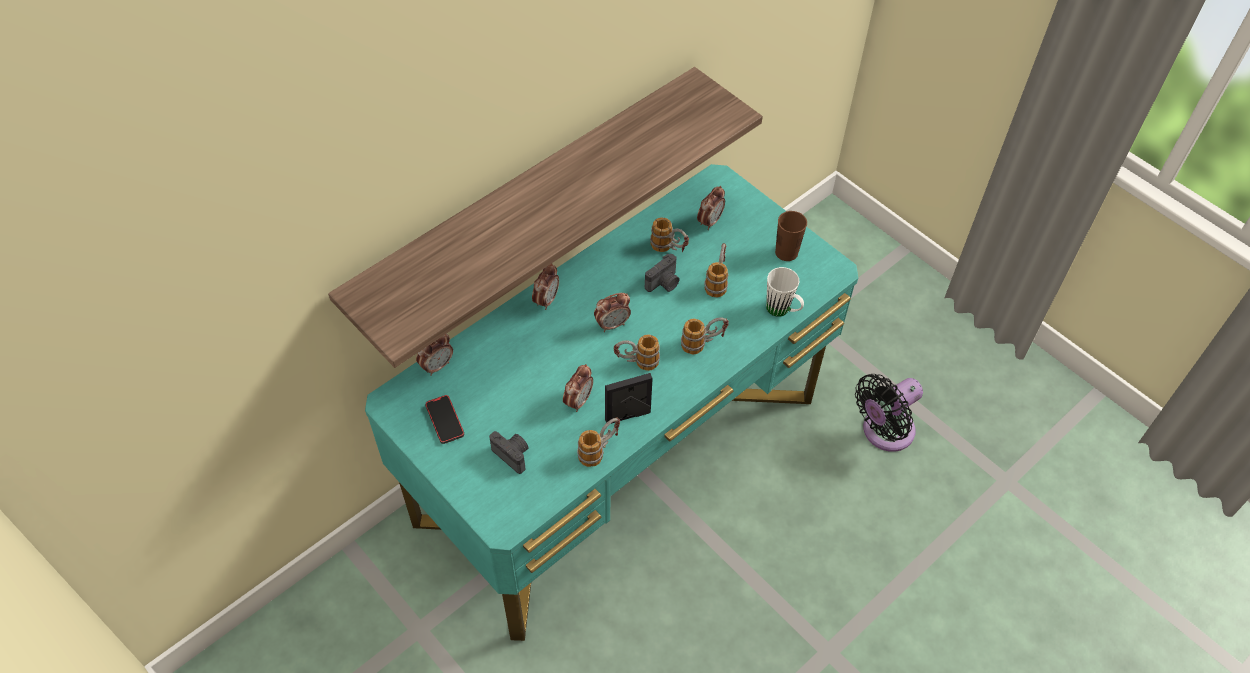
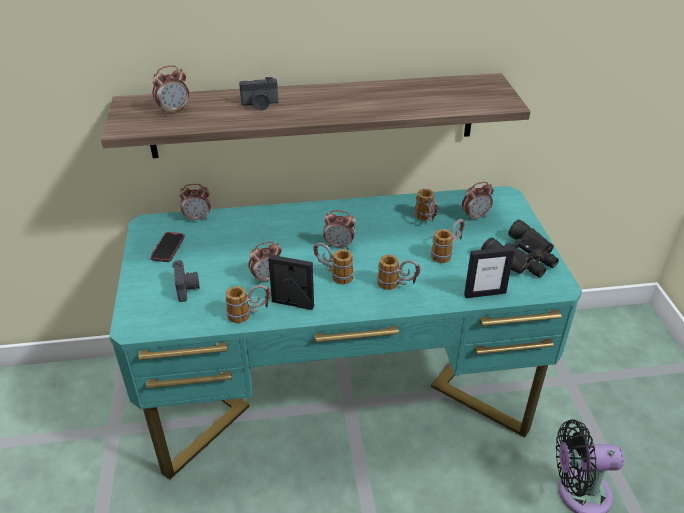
camera: 35 degrees right, 15 degrees down
(546, 300) = (307, 213): alarm clock -> alarm clock (174, 110)
(664, 283) = (403, 237): camera -> camera (260, 105)
(782, 311) = (484, 293): white mug -> picture frame
(786, 252) = (523, 258): brown cup -> black binoculars

